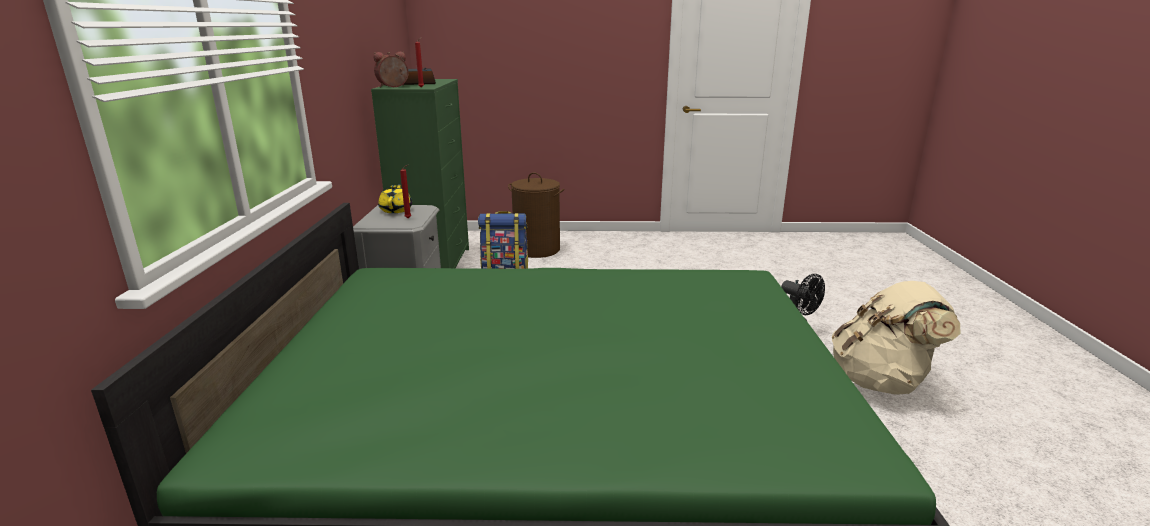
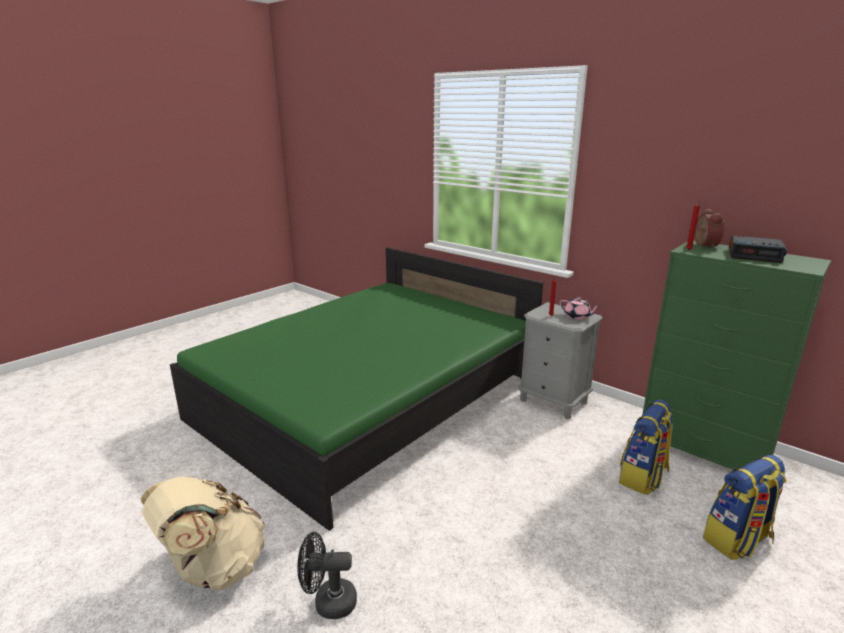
camera: 130 degrees right, 0 degrees up
(396, 210) = (577, 317): yellow teapot -> pink teapot
(537, 249) = (737, 540): brown laundry basket -> backpack

